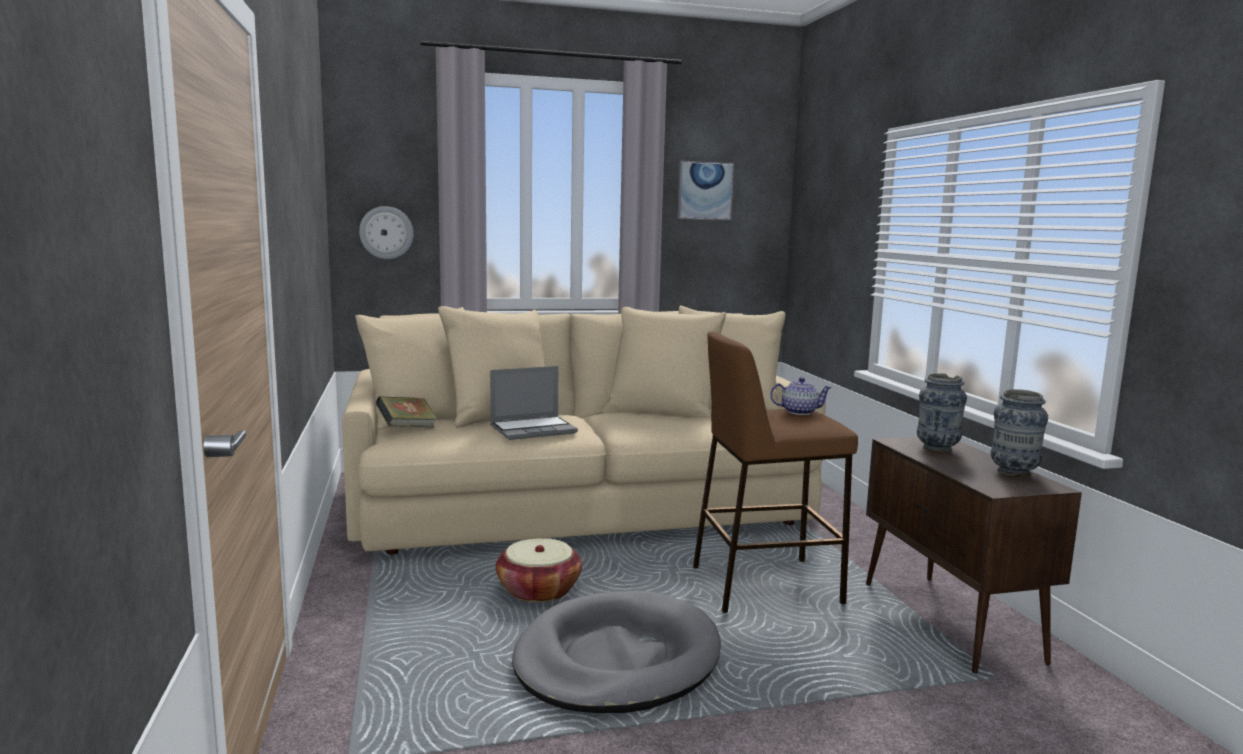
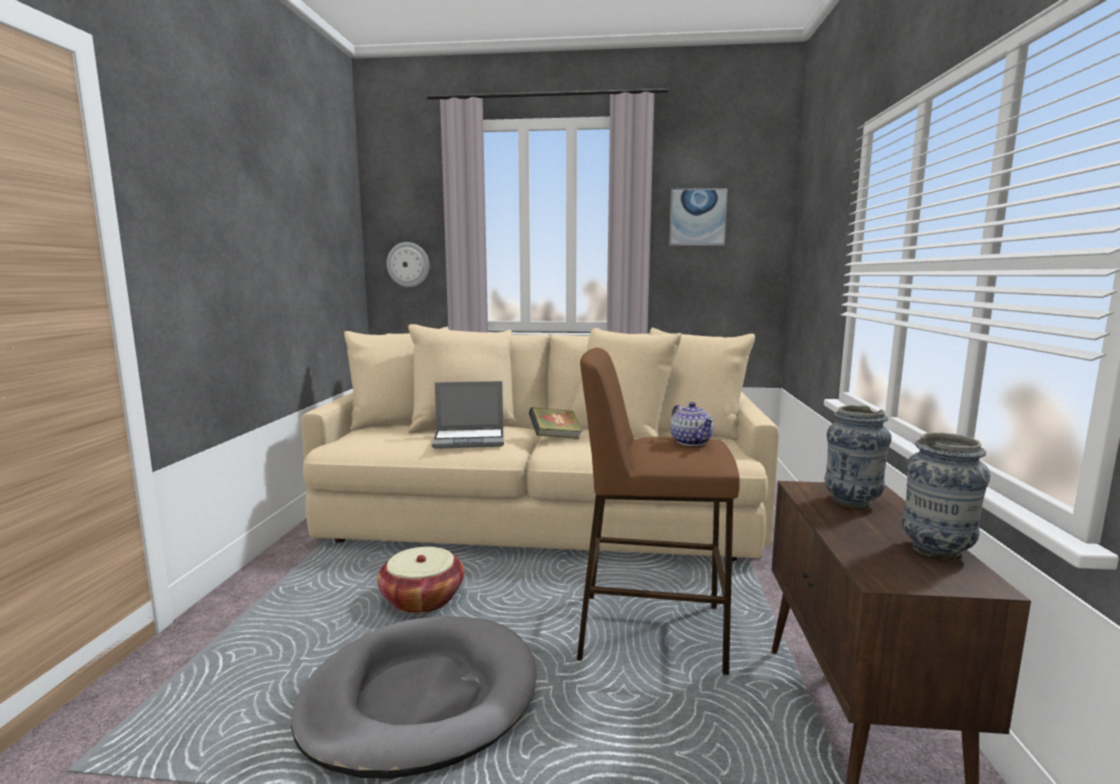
camera: 20 degrees right, 0 degrees up
(407, 428) = (369, 431): book -> book (555, 438)
(799, 412) = (691, 442): teapot -> teapot turned 45 degrees clockwise

